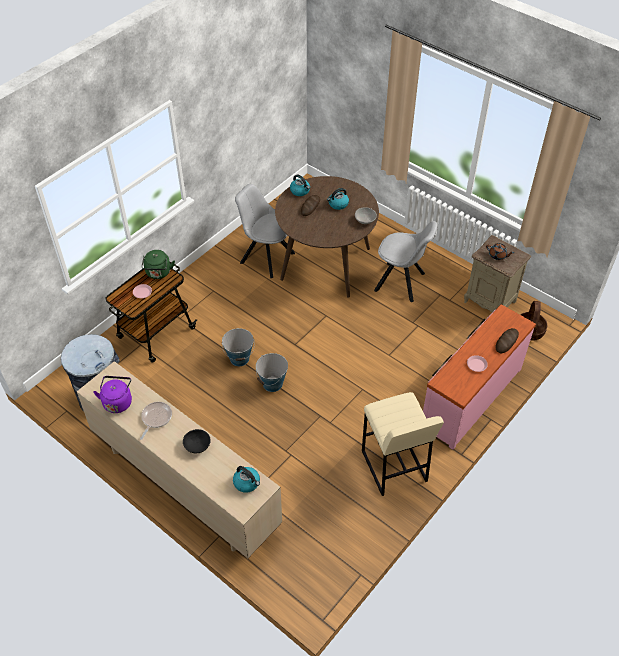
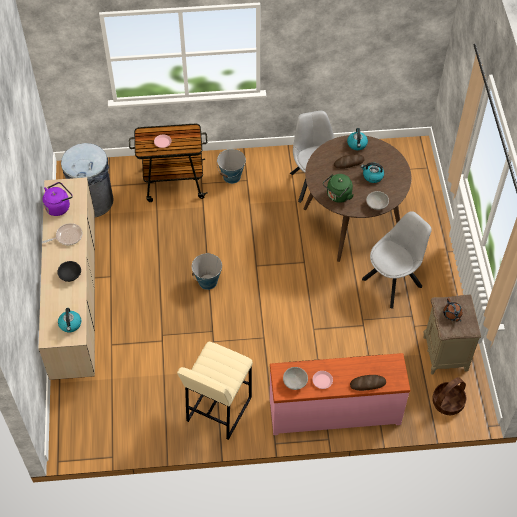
camera: 45 degrees right, 5 degrees up
(158, 273) = (188, 136): green kettle -> green kettle (338, 196)
(239, 358) = (207, 245): bucket -> bucket (232, 176)
(401, 282) = (393, 282): grey chair -> grey chair turned 105 degrees counterclockwise
(460, 381) = (295, 382): none -> grey bowl

